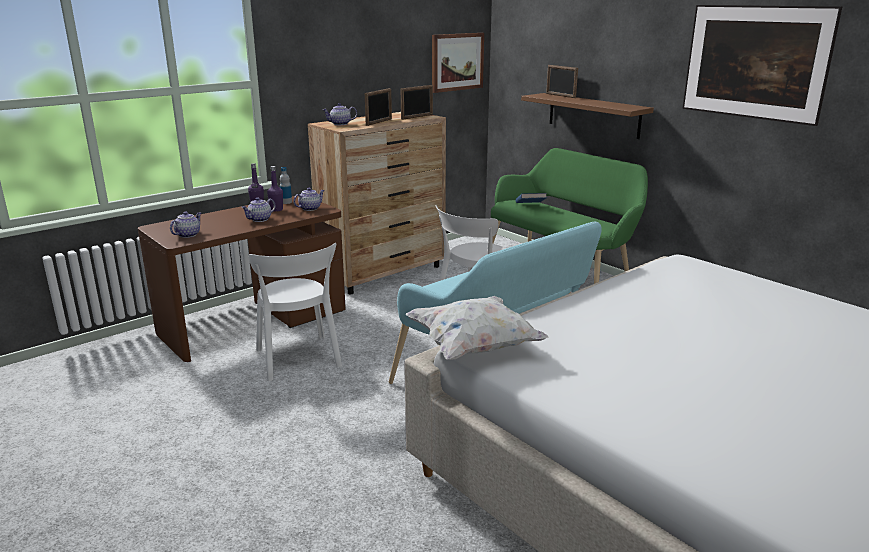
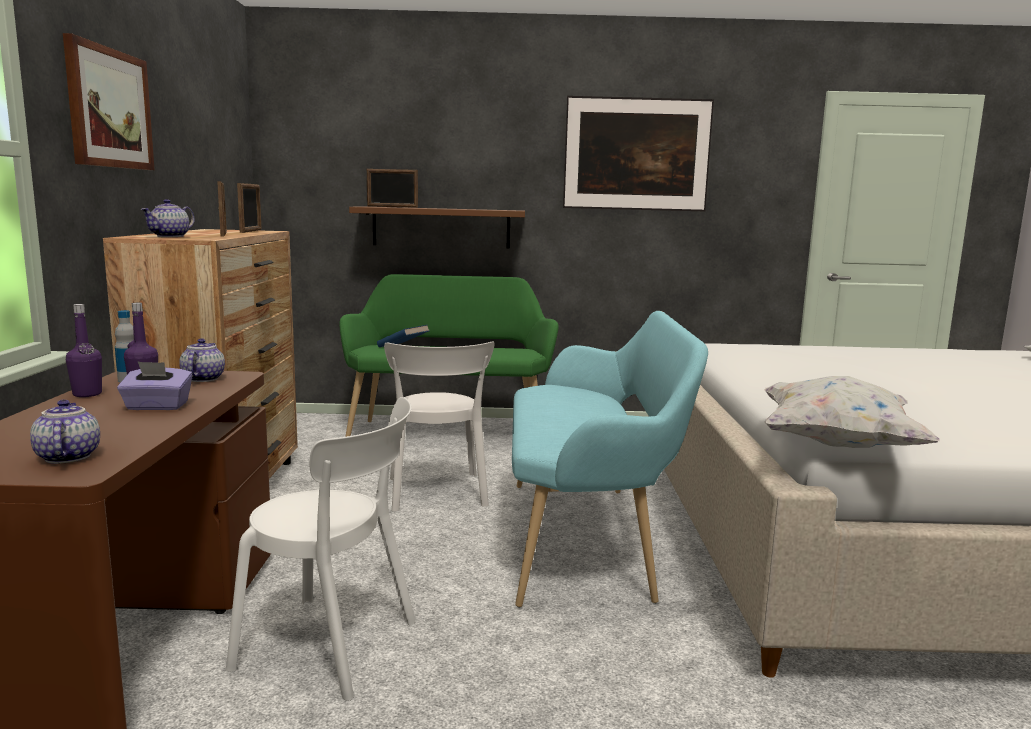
camera: 50 degrees left, 10 degrees down
(260, 220) = (157, 406): teapot -> purple tissue box
(457, 62) = (231, 164): picture -> picture (109, 108)

